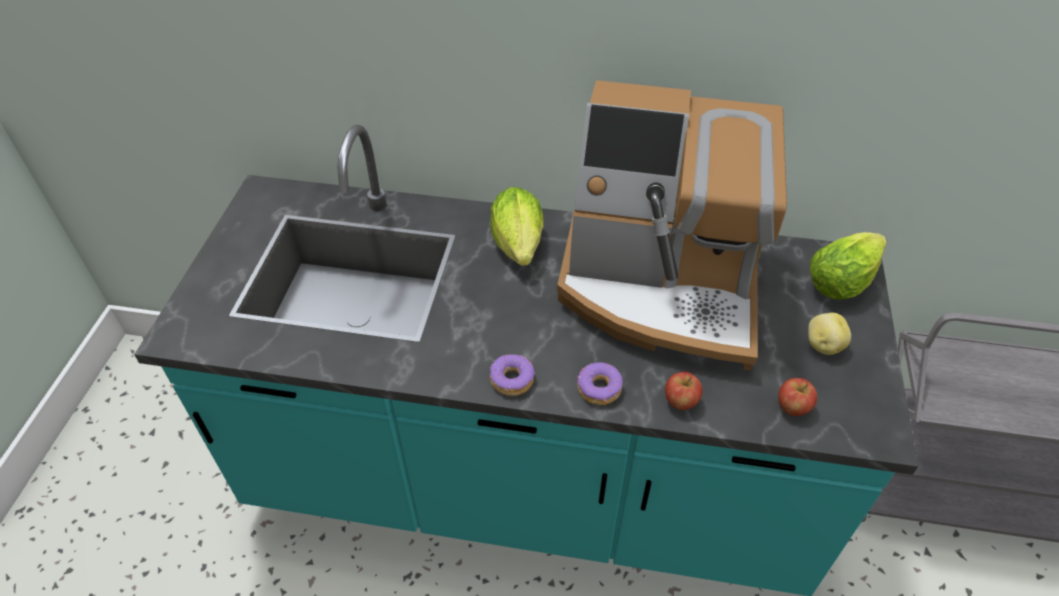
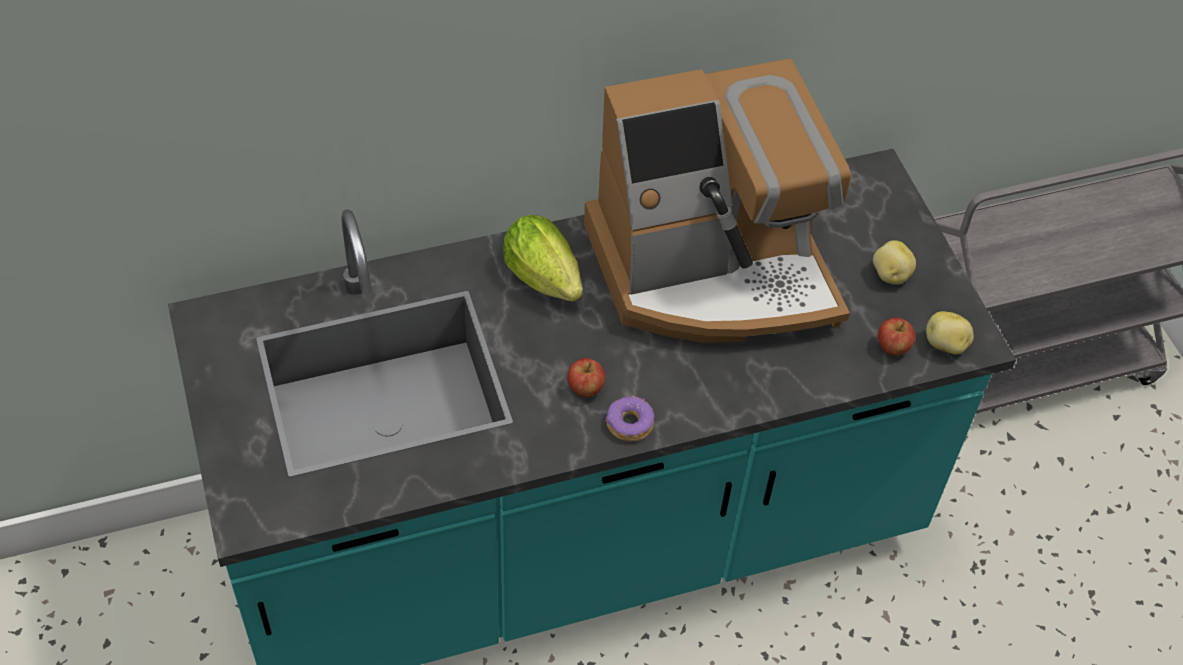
camera: 30 degrees left, 5 degrees up
(599, 389) = (716, 399): donut -> none
(680, 401) = (794, 381): apple -> apple (585, 388)
(844, 280) = (877, 198): lettuce -> none
(848, 425) = (945, 345): none -> potato

